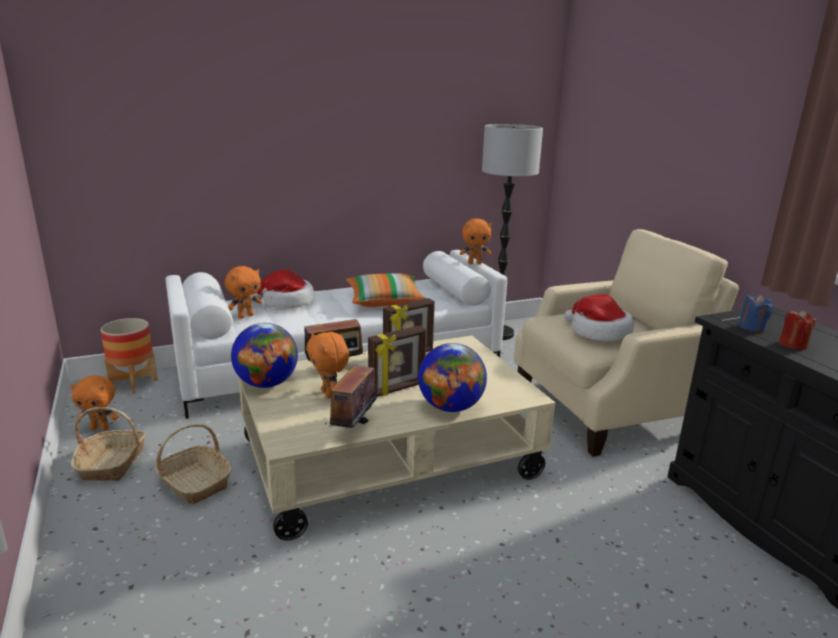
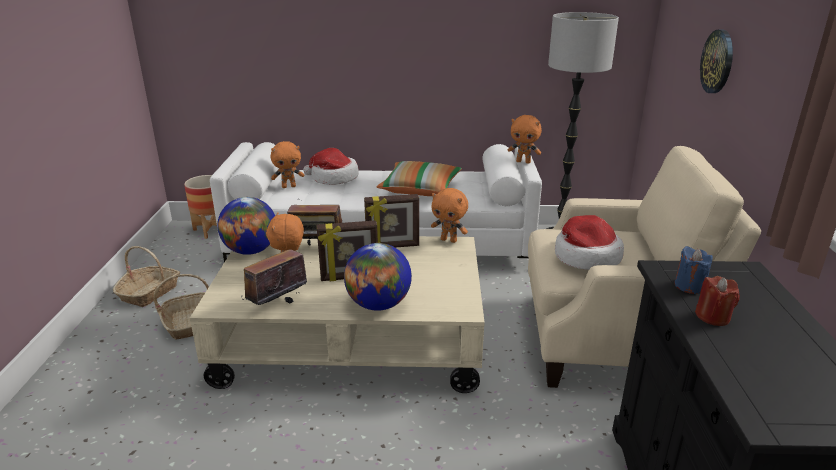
camera: 25 degrees right, 5 degrees up
(100, 428) = (163, 262): orange plush toy -> orange plush toy (449, 240)
(652, 158) = (717, 61): none -> wall clock

